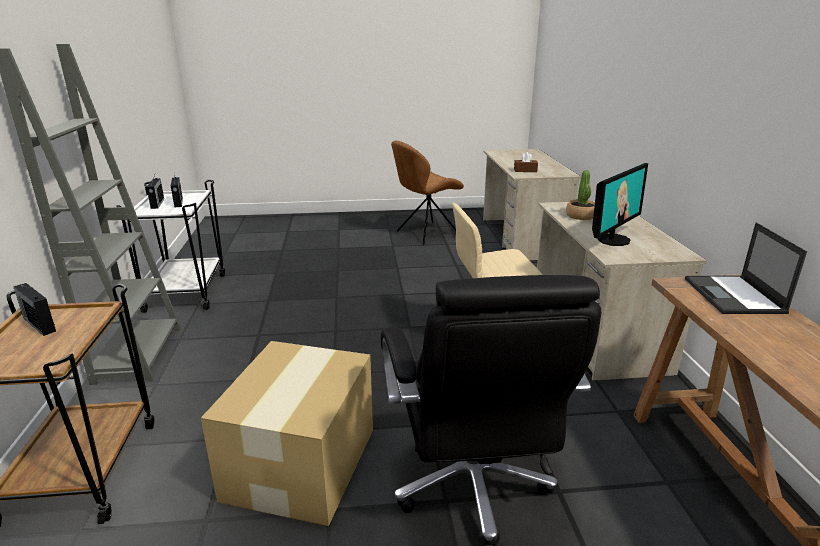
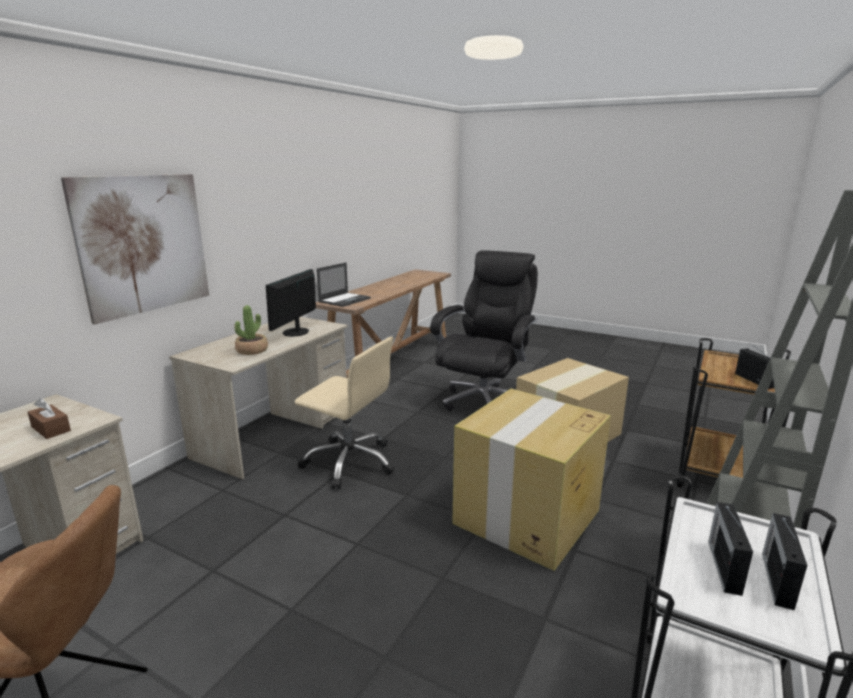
camera: 145 degrees left, 5 degrees down
(304, 343) = (526, 517): none -> cardboard box
(613, 240) = (296, 332): monitor -> monitor turned 60 degrees counterclockwise
(634, 97) = (143, 244): none -> picture

